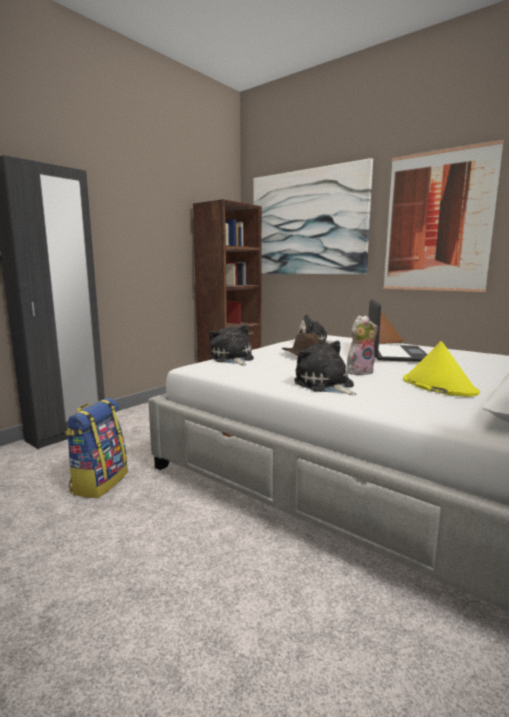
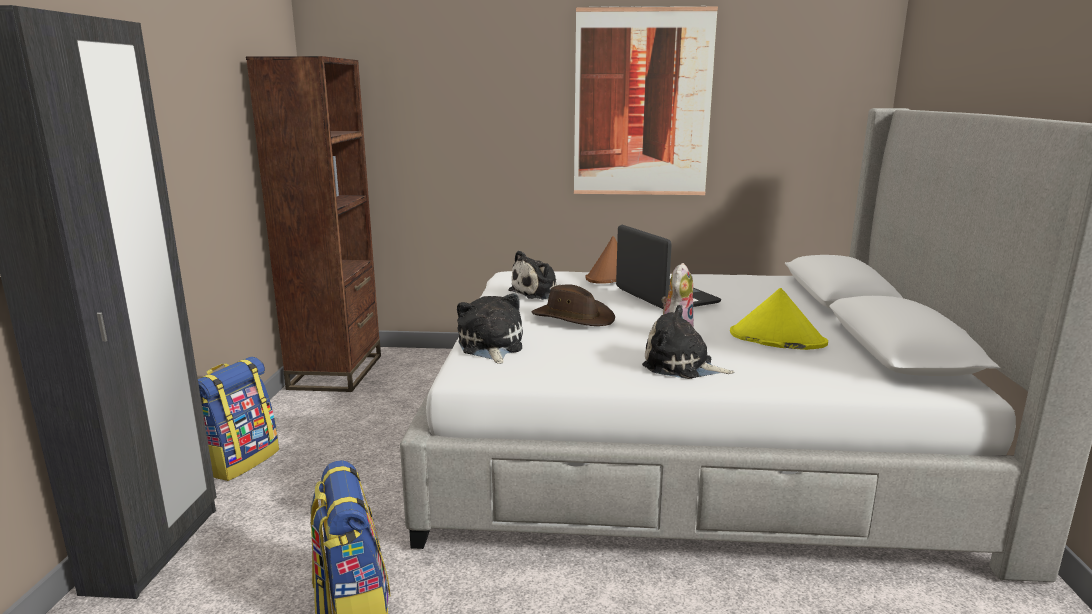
camera: 35 degrees left, 5 degrees up
(141, 411) = (240, 461): none -> backpack
(232, 359) = (491, 347): plush toy -> plush toy turned 45 degrees clockwise
(307, 223) = (439, 91): picture -> none

